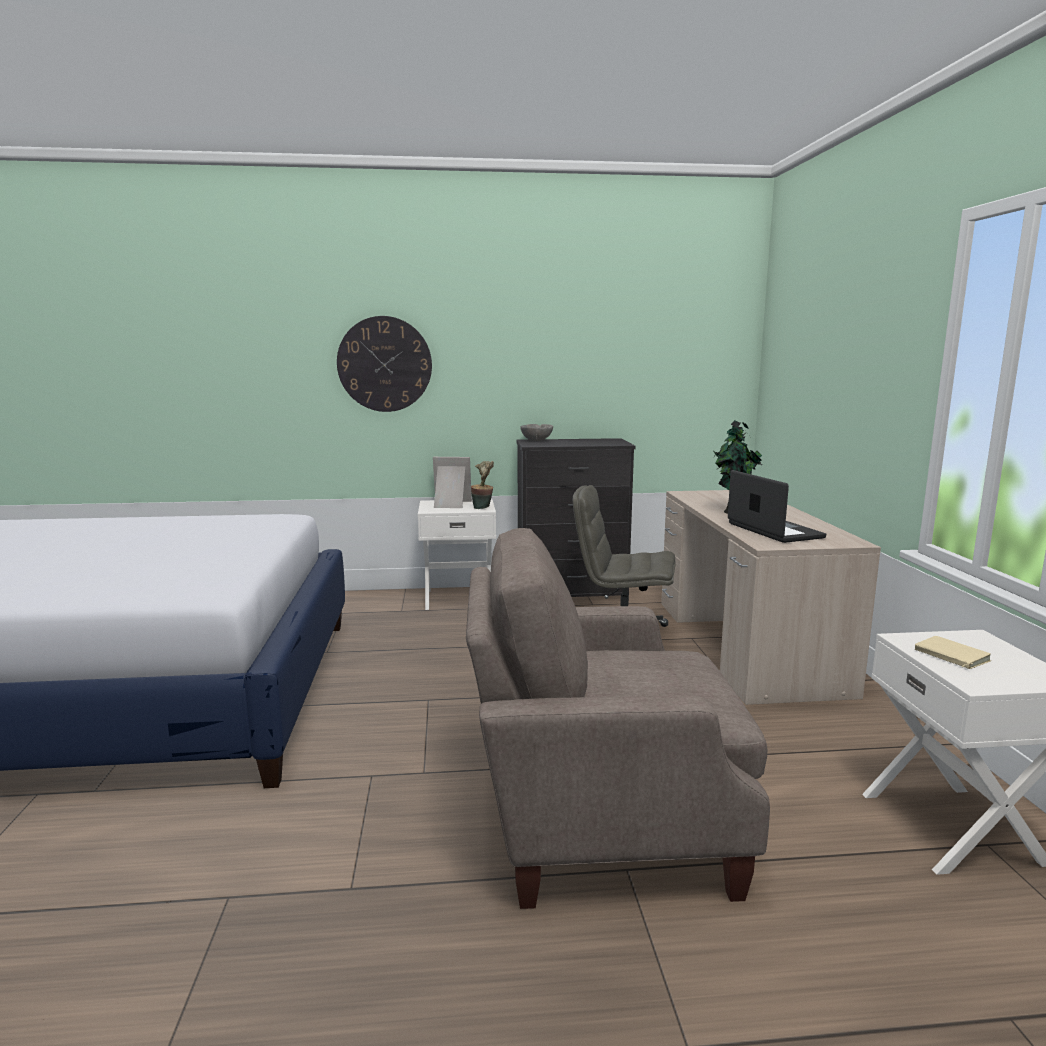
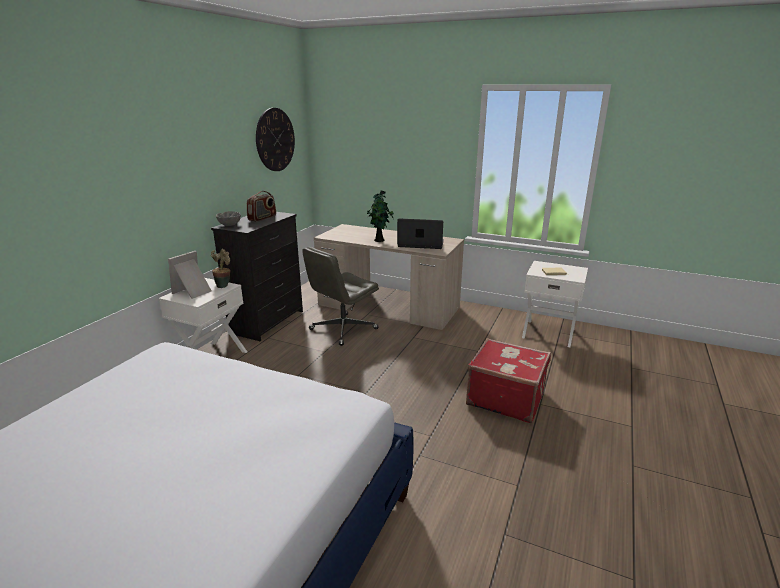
camera: 60 degrees left, 10 degrees up
(384, 364) = (105, 187): wall clock -> wall clock (275, 140)
(586, 442) = (262, 218): none -> radio
(601, 821) = (505, 398): beige armchair -> red suitcase

